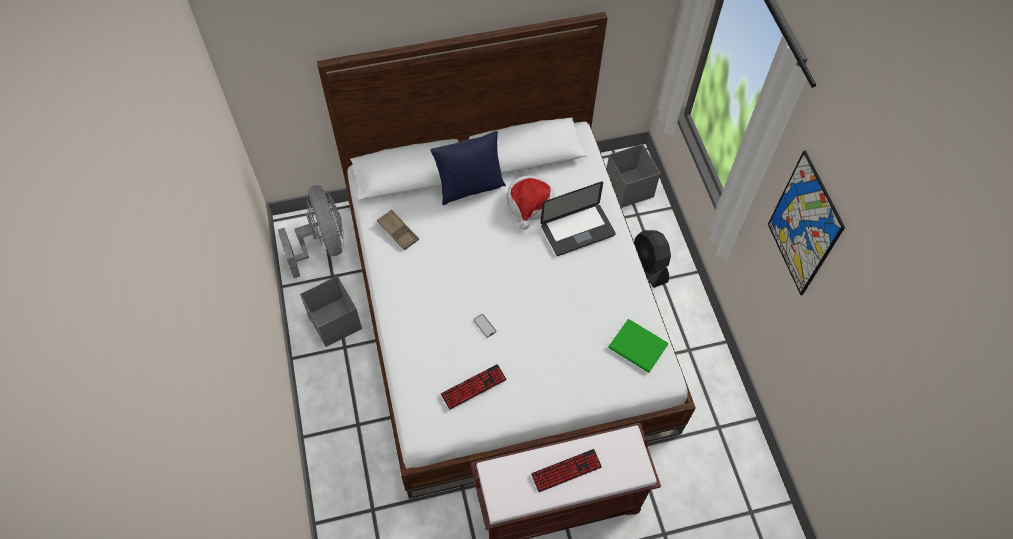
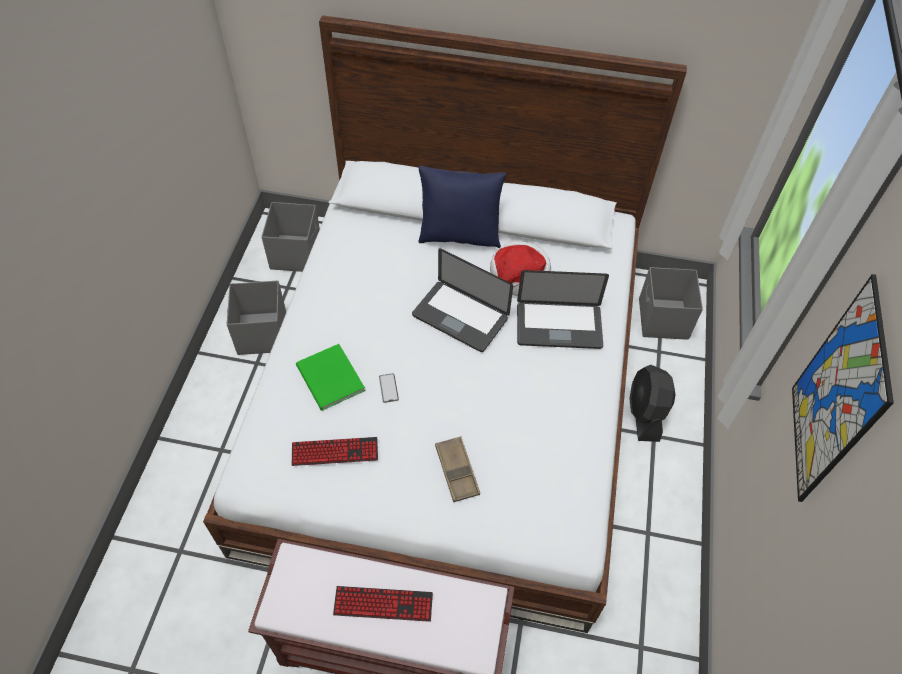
camera: 25 degrees right, 5 degrees down
(322, 244) = (296, 253): grey fan -> grey storage box
(398, 232) = (354, 252): brown tray -> brown tray (457, 471)
(505, 251) = (460, 317): none -> laptop
(638, 348) = (562, 493): green book -> green book (329, 380)

